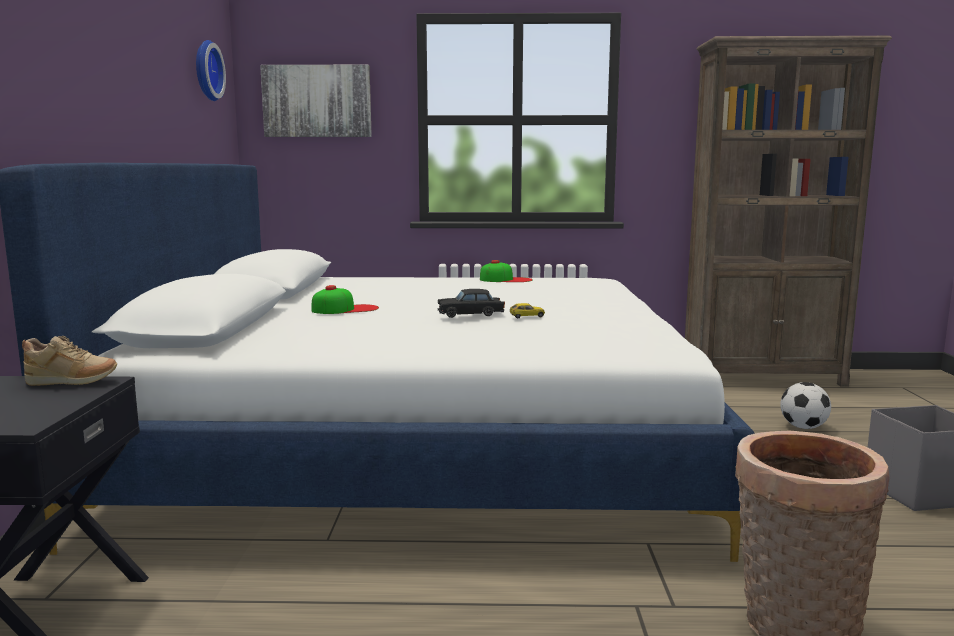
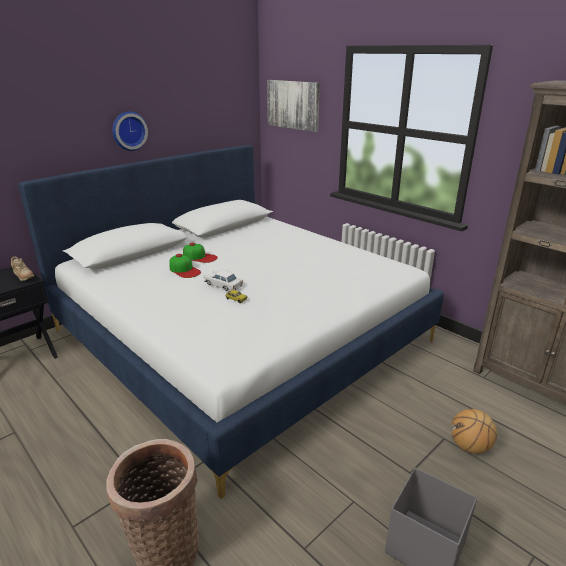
camera: 45 degrees right, 15 degrees up
(205, 70) = (220, 91): wall clock -> wall clock (128, 130)
(470, 314) = (223, 285): black toy car -> white toy car
(506, 279) = (341, 252): cap -> cap (184, 270)
(803, 427) = (469, 446): football -> basketball

